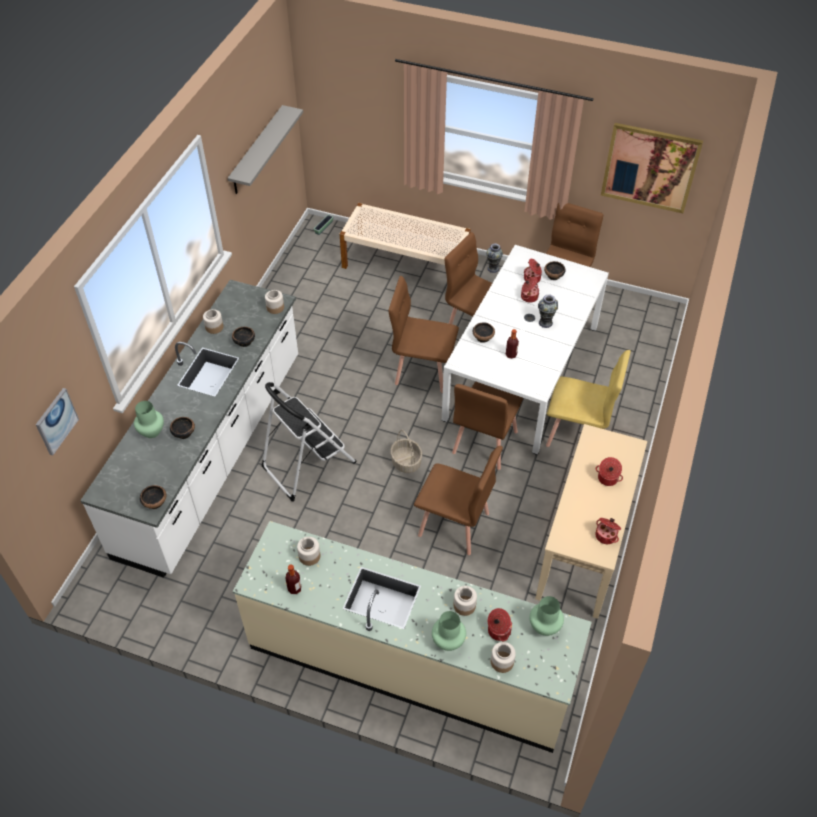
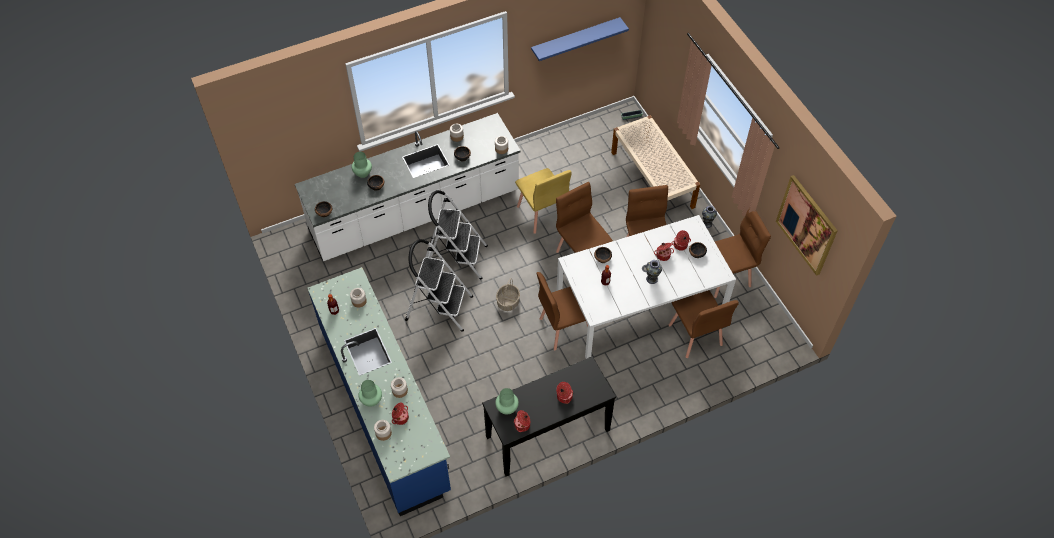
camera: 45 degrees right, 5 degrees up
(56, 421) = (301, 131): picture -> none
(257, 151) = (575, 39): grey shelf -> blue shelf
(344, 522) = (437, 307): none -> step ladder
(410, 663) = (385, 408): beige counter -> blue counter
(454, 525) = (492, 359): brown chair -> brown chair (695, 335)
(544, 626) = (424, 436): green vase -> green vase (507, 408)
(577, 434) = (626, 368): yellow chair -> yellow chair (541, 213)
(584, 546) = (548, 433): beige console table -> black console table

